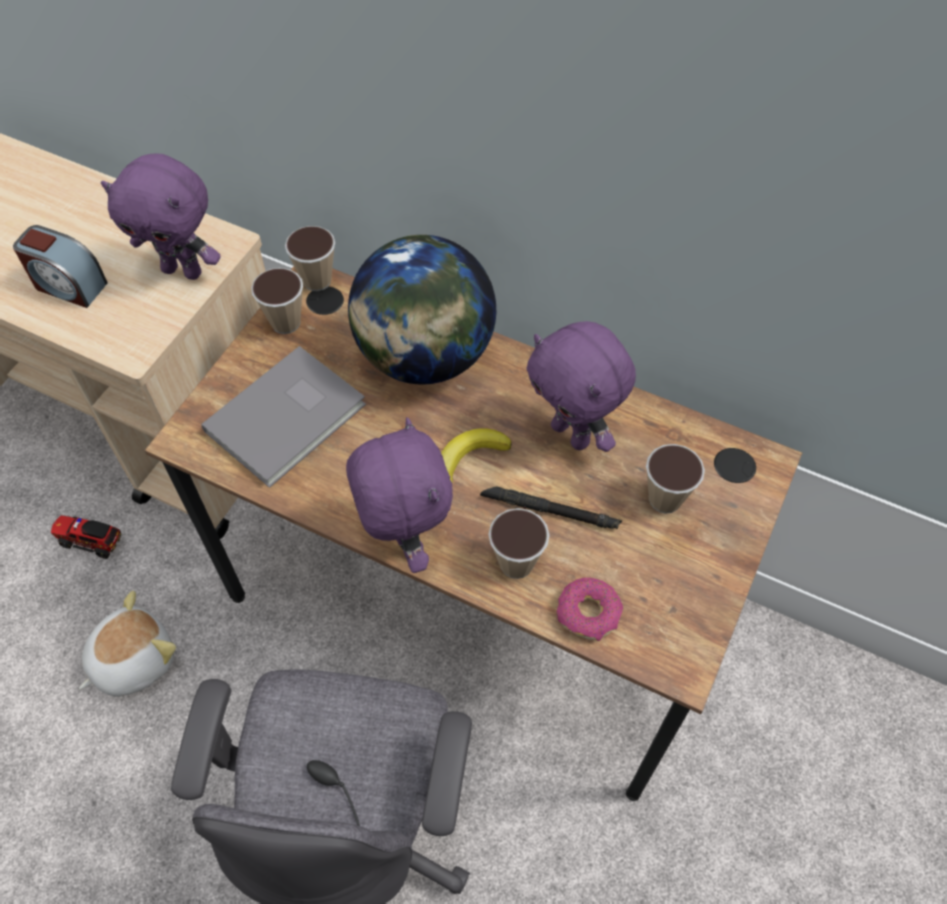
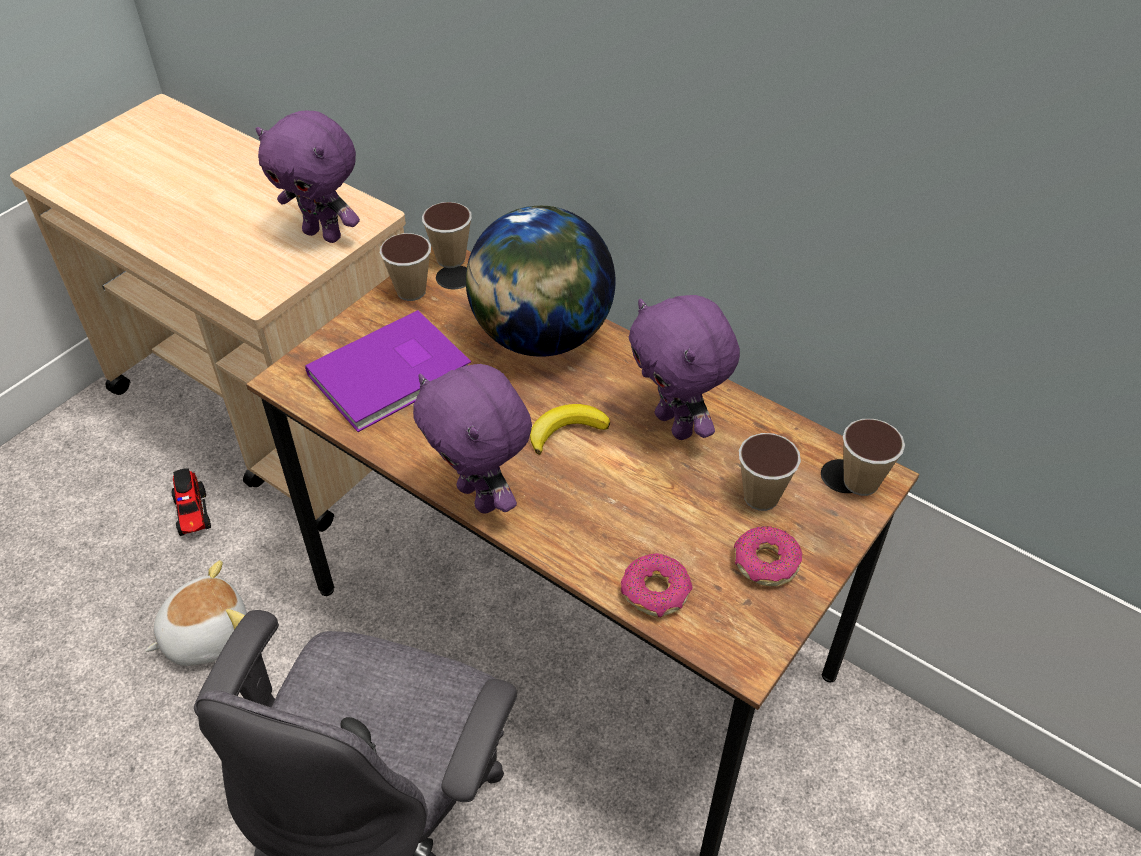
camera: 10 degrees right, 10 degrees down
(69, 286) = (213, 235): alarm clock -> none
(90, 540) = (193, 515): toy truck -> toy truck turned 135 degrees counterclockwise
(290, 418) = (393, 374): grey book -> purple book
(404, 539) = (480, 496): purple plush toy -> purple plush toy turned 150 degrees clockwise
(516, 563) = (590, 534): cup -> cup (860, 482)
(550, 511) = (636, 491): black flashlight -> none
(682, 567) = (765, 563): none -> donut

